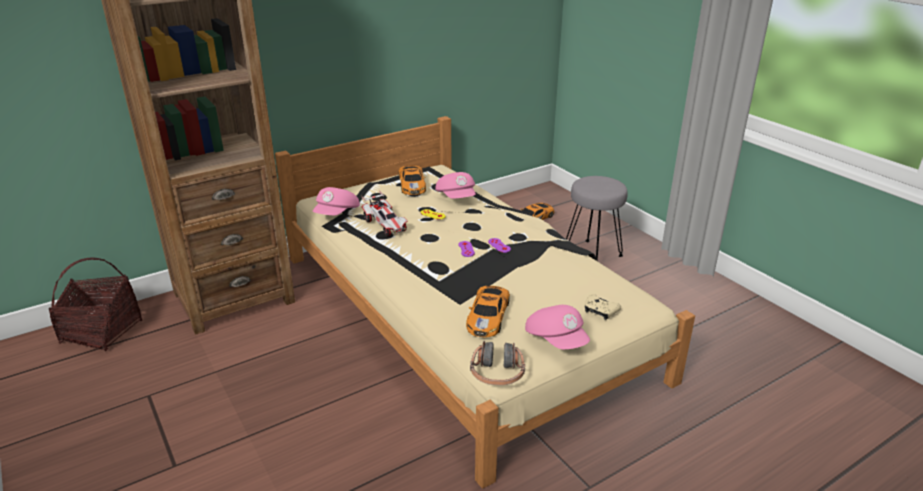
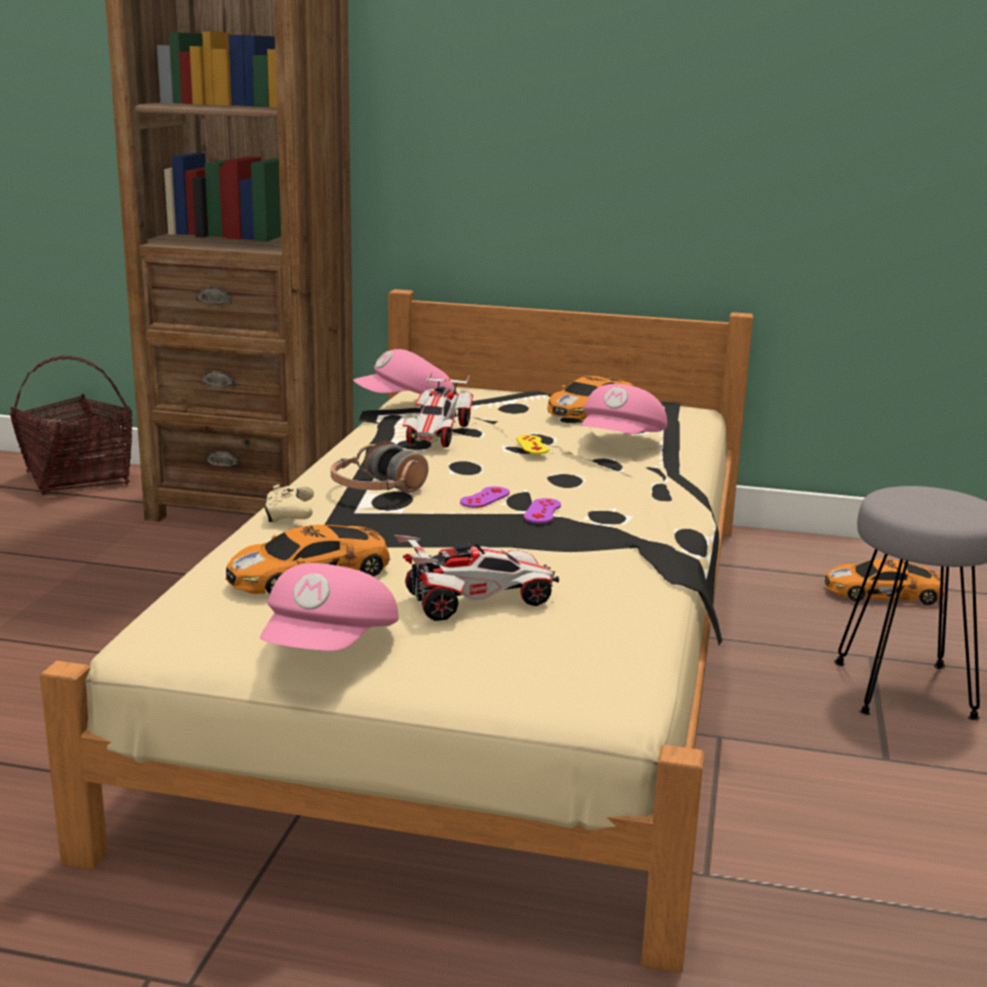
camera: 45 degrees right, 10 degrees down
(497, 373) = (149, 635): headphones -> headphones (377, 490)
(555, 295) = (477, 601): none -> toy car
(600, 311) = (496, 654): beige game controller -> beige game controller (289, 514)

